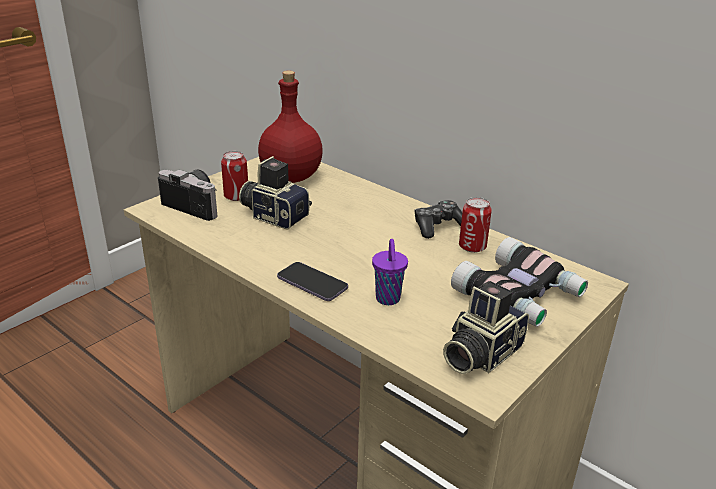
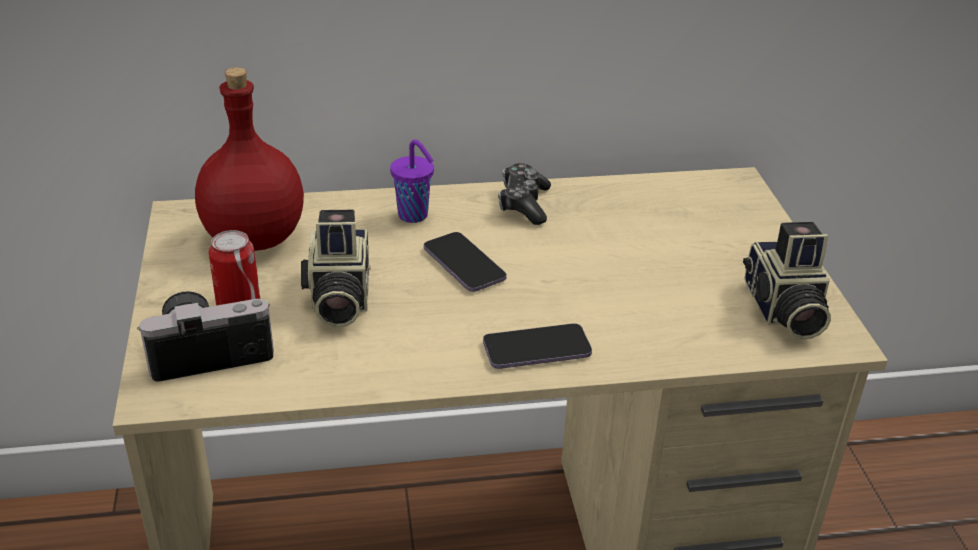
camera: 50 degrees left, 5 degrees up
(275, 215) = (337, 299): camera -> camera turned 75 degrees counterclockwise
(354, 233) = (464, 264): none -> phone
(388, 300) = (630, 314): purple cup -> purple cup (414, 216)
(472, 247) = (593, 208): can -> none
(520, 296) = (712, 232): binoculars -> none

